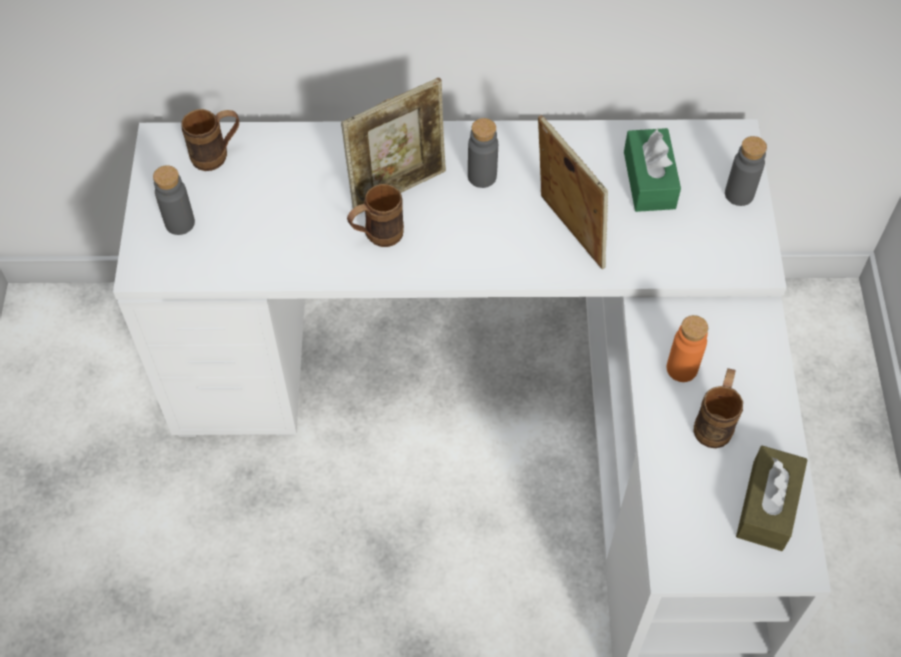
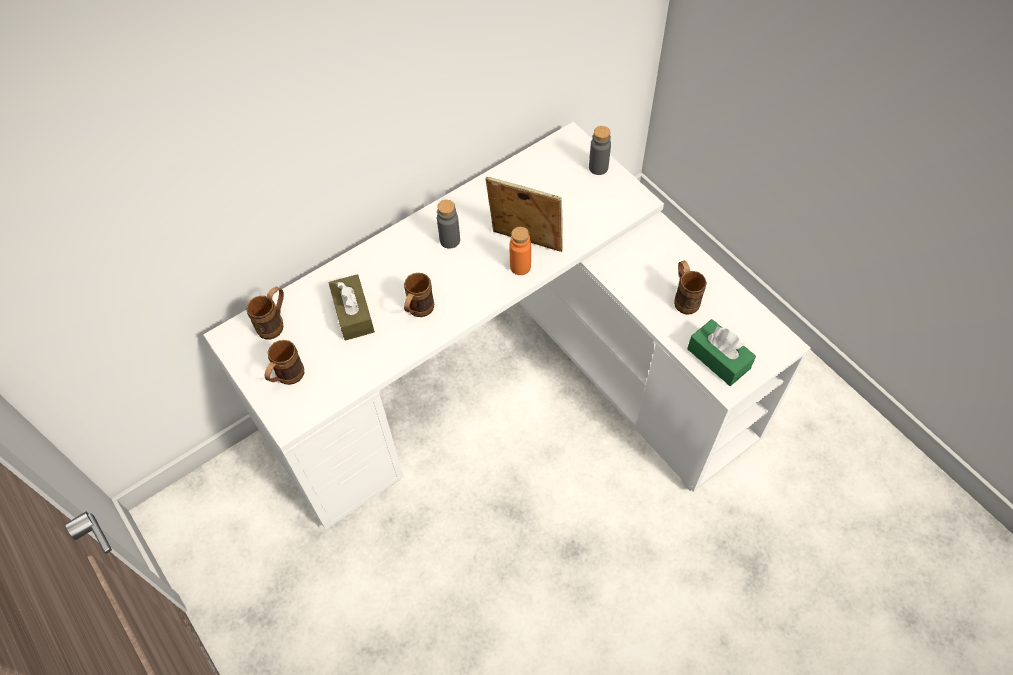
camera: 35 degrees left, 0 degrees up
(180, 223) = (287, 379): grey bottle -> brown mug
(398, 188) = (406, 276): picture frame -> none
(649, 180) = (544, 187): green tissue box -> green tissue box (718, 358)
(682, 368) = (643, 281): orange bottle -> orange bottle (520, 267)
(767, 505) = (745, 324): brown tissue box -> brown tissue box (353, 314)

